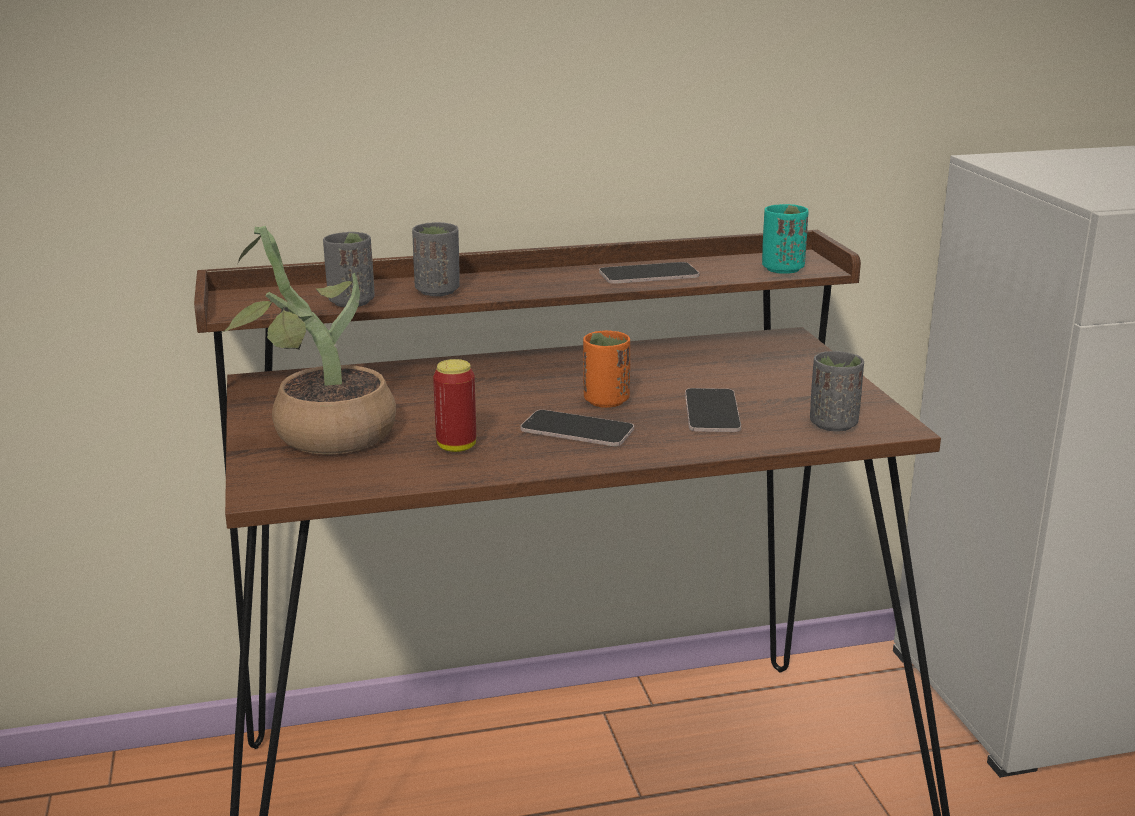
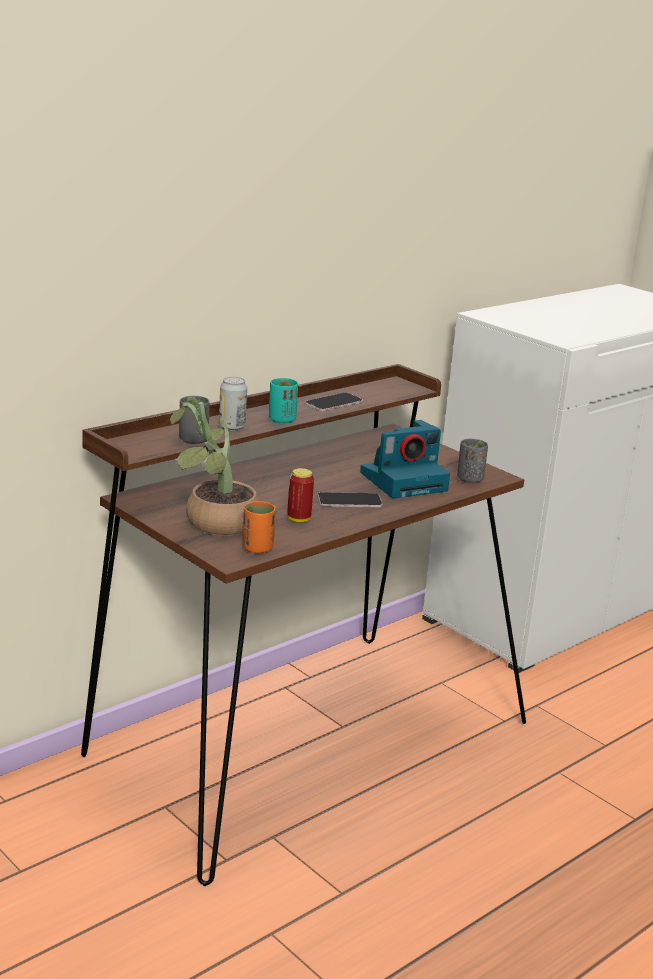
camera: 30 degrees left, 0 degrees up
(437, 291) = (231, 427): grey cup -> can
(606, 401) = (343, 482): orange cup -> orange cup (257, 548)
(712, 412) = (404, 481): phone -> camera
(782, 269) = (398, 391): turquoise cup -> turquoise cup (282, 420)

